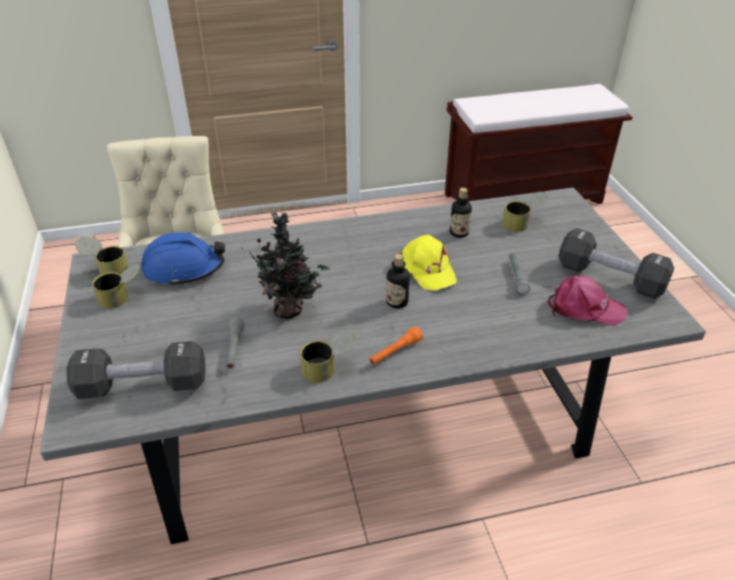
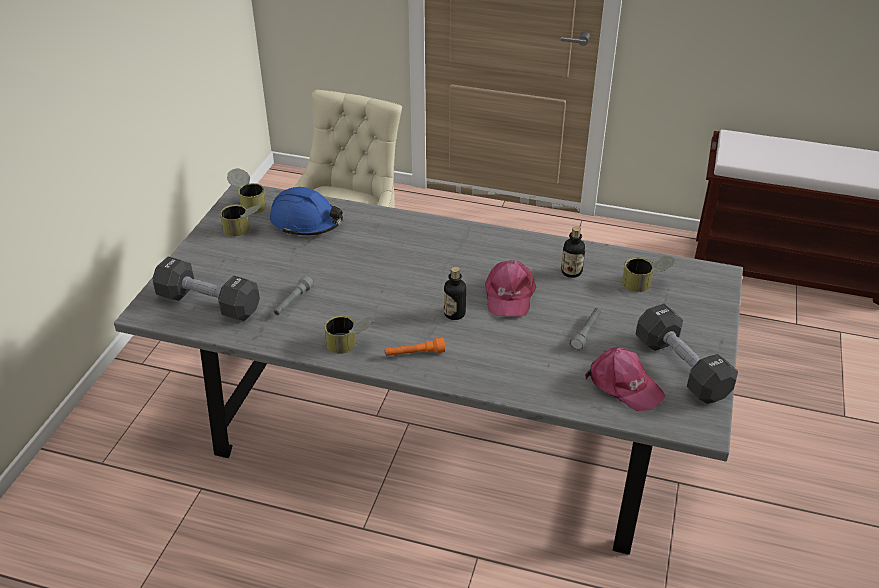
camera: 30 degrees right, 0 degrees up
(291, 310) = (361, 287): potted plant -> none
(427, 269) = (509, 295): yellow cap -> pink cap

